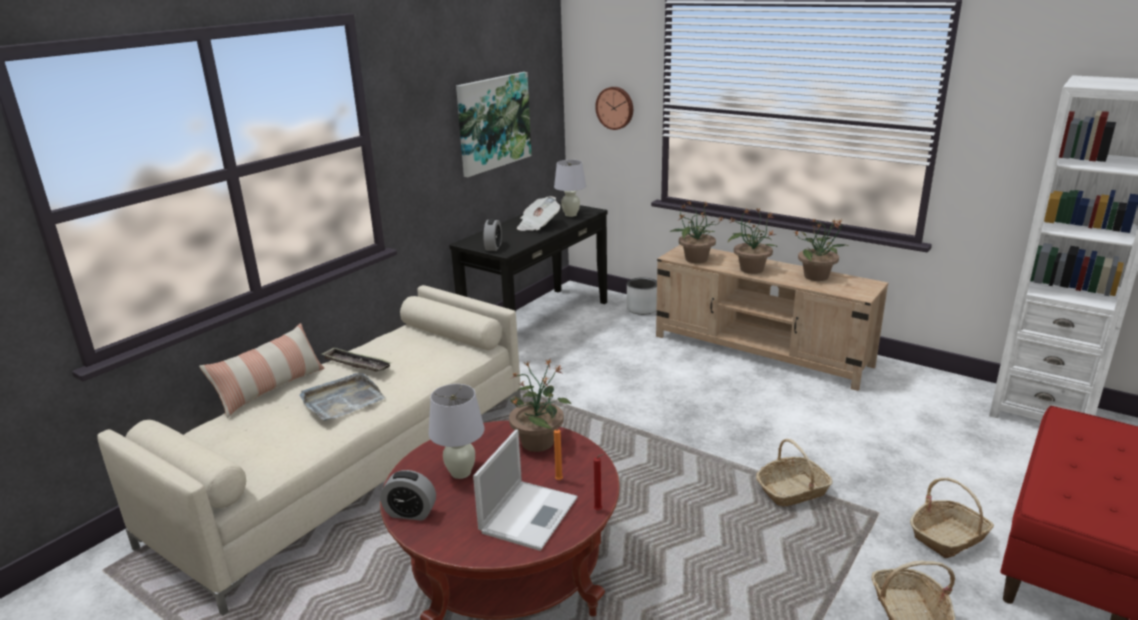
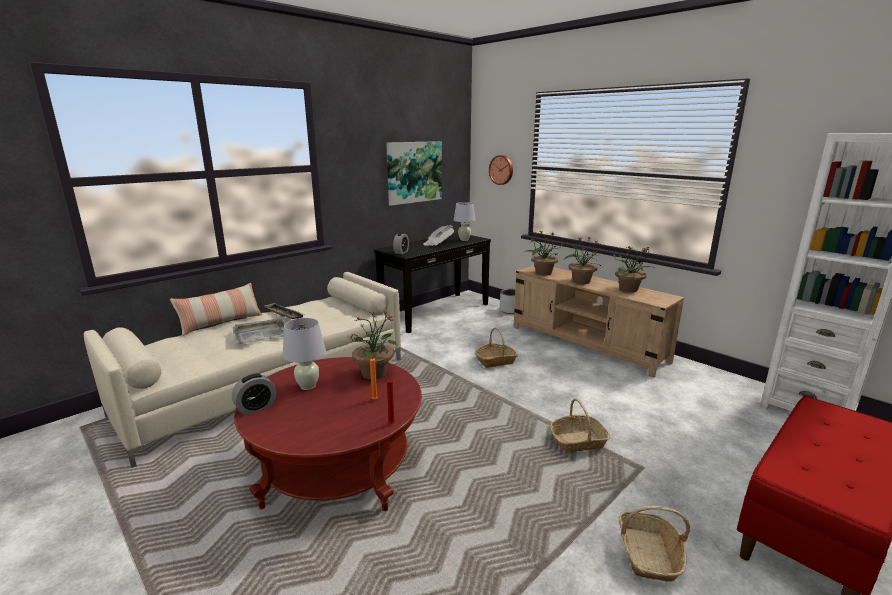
camera: 10 degrees right, 5 degrees down
(410, 513) = (256, 407): alarm clock -> alarm clock turned 60 degrees counterclockwise
(529, 514) = (339, 419): laptop -> none
(948, 537) = (701, 495): basket -> basket (496, 361)

